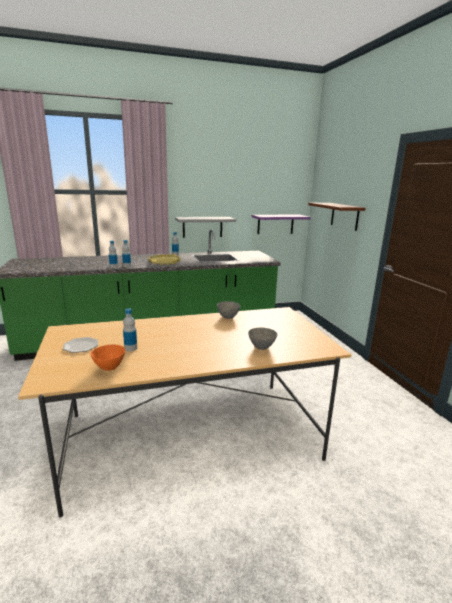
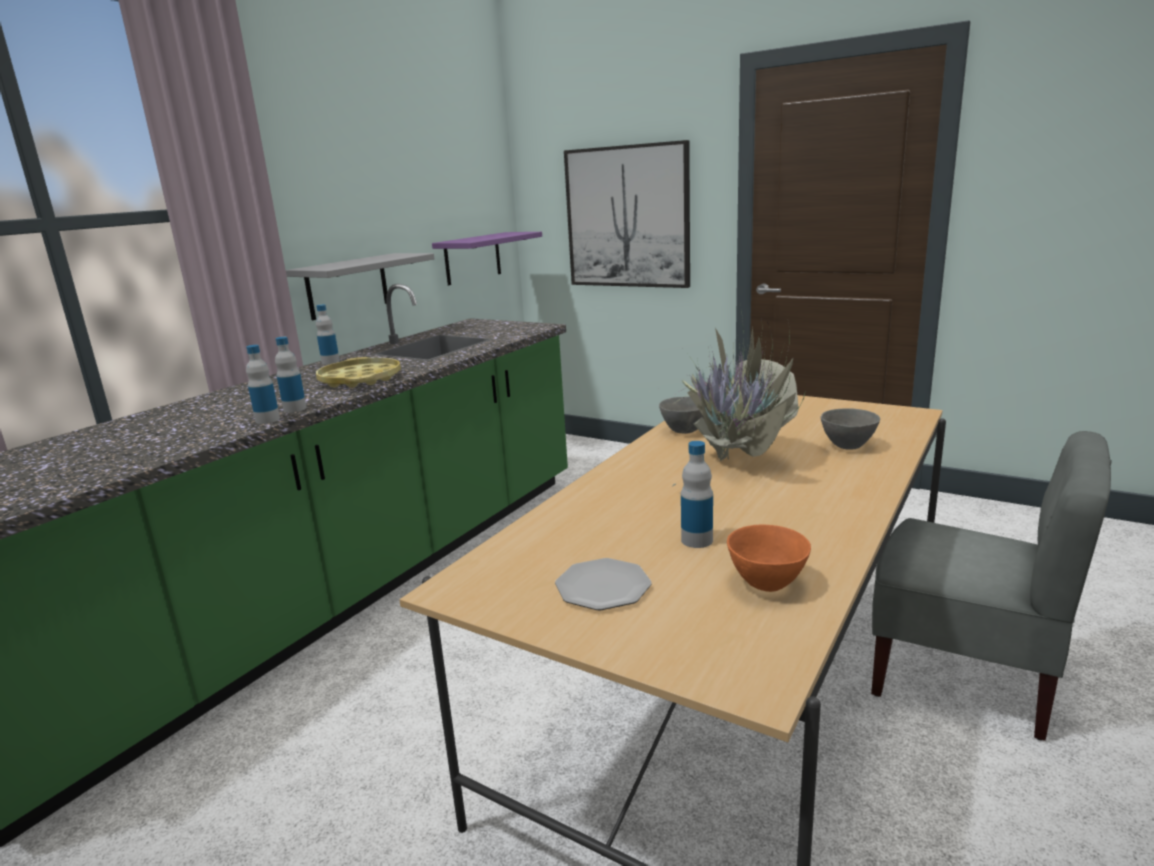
camera: 40 degrees left, 0 degrees up
(208, 335) = (738, 464): none -> potted plant
(288, 492) = (964, 677): none -> grey chair
(344, 216) = (627, 217): brown shelf -> picture

